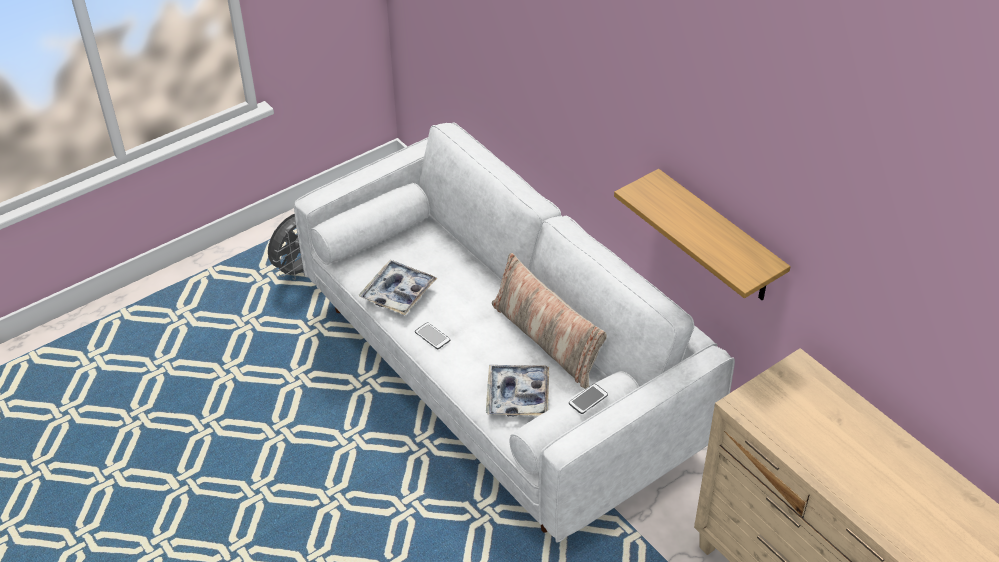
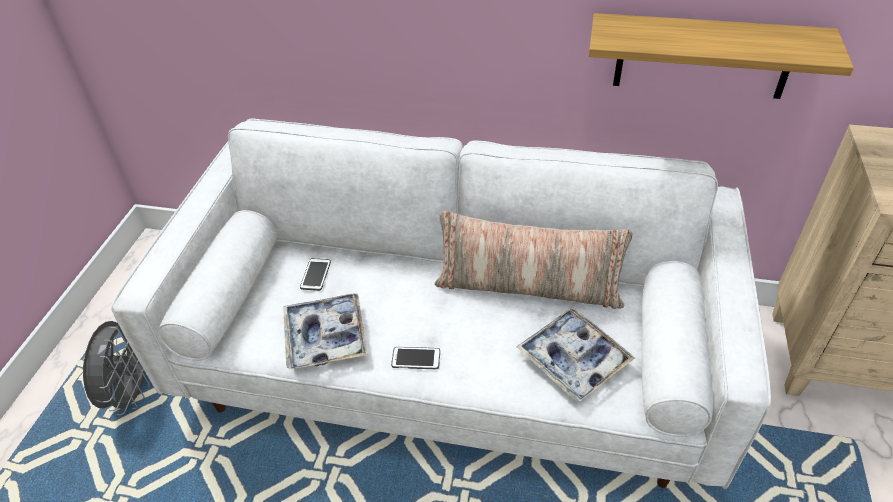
camera: 40 degrees left, 0 degrees up
(588, 399) = (681, 309): phone -> phone (315, 275)

